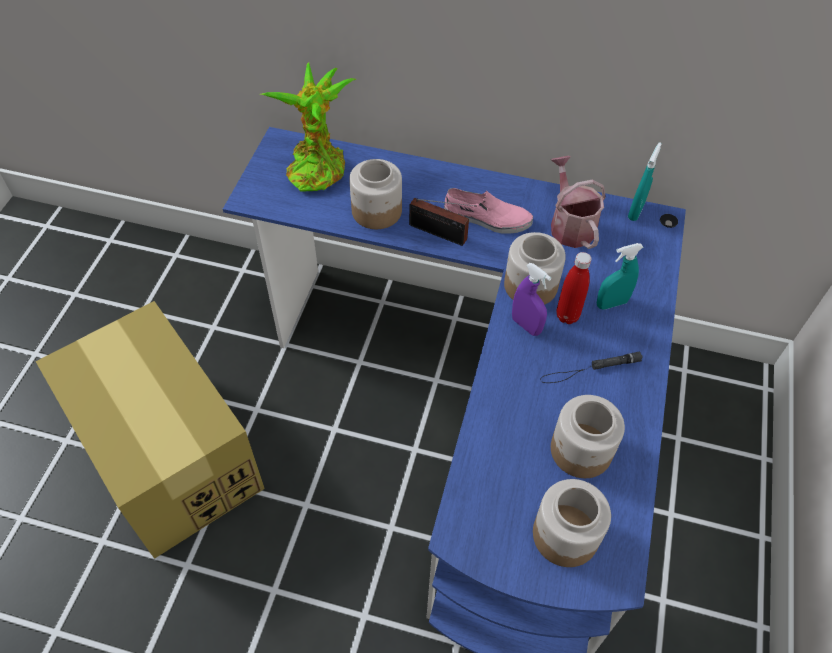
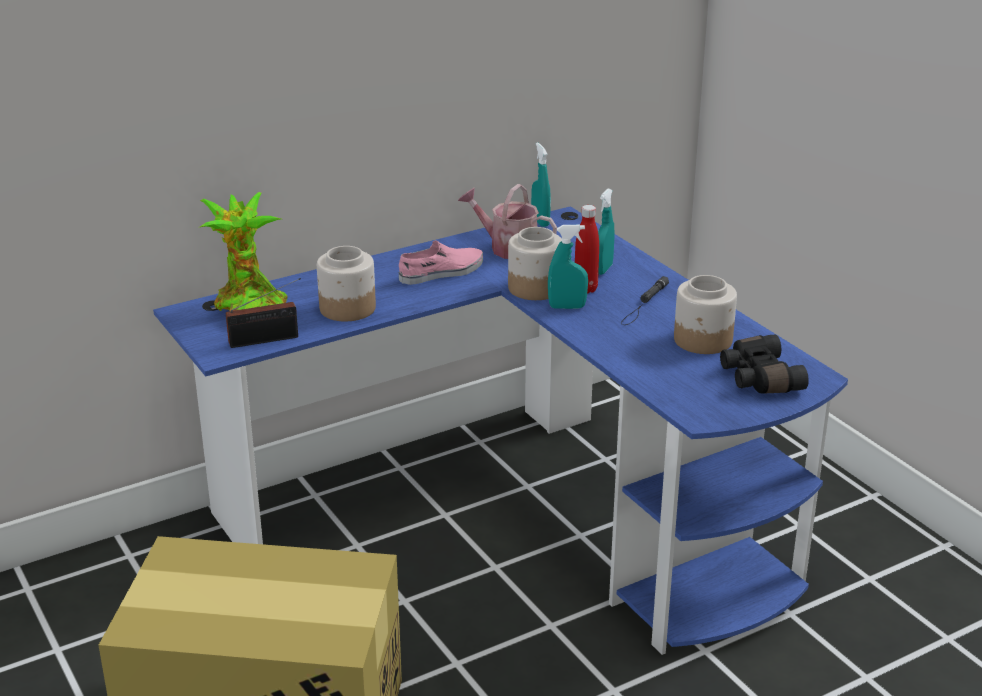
camera: 45 degrees left, 25 degrees down
(440, 234) = (422, 296): radio -> radio (267, 340)
(526, 325) = (567, 307): purple spray bottle -> turquoise spray bottle
(565, 534) = (758, 378): jar -> black binoculars

